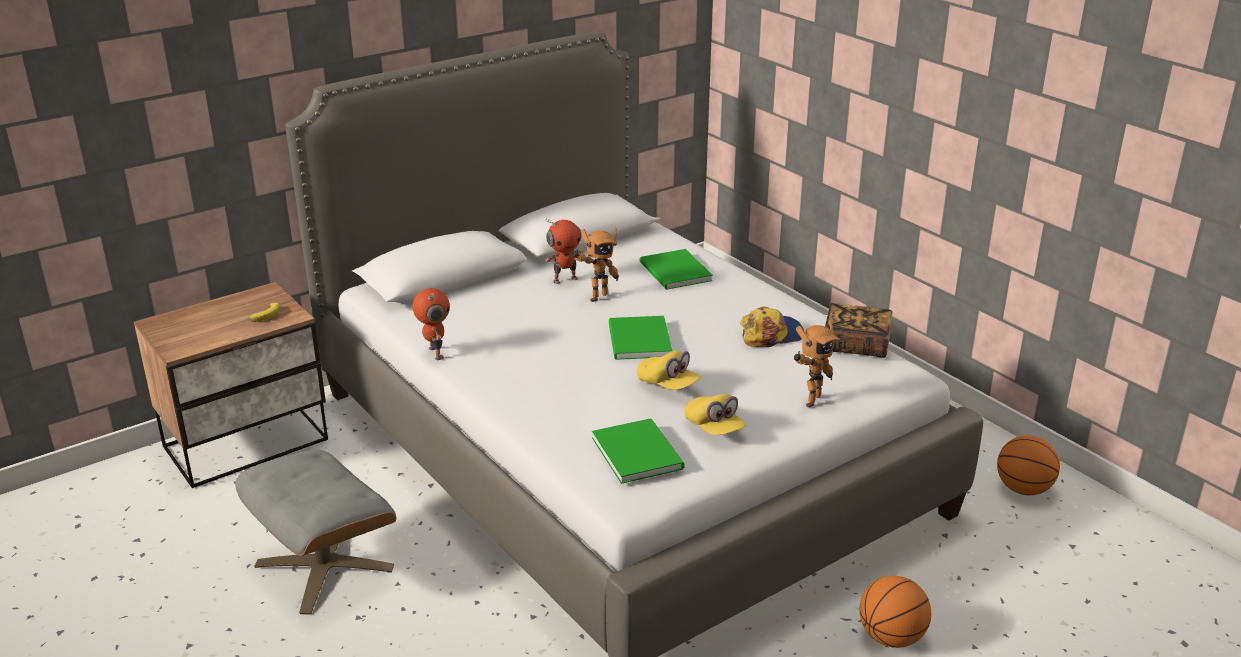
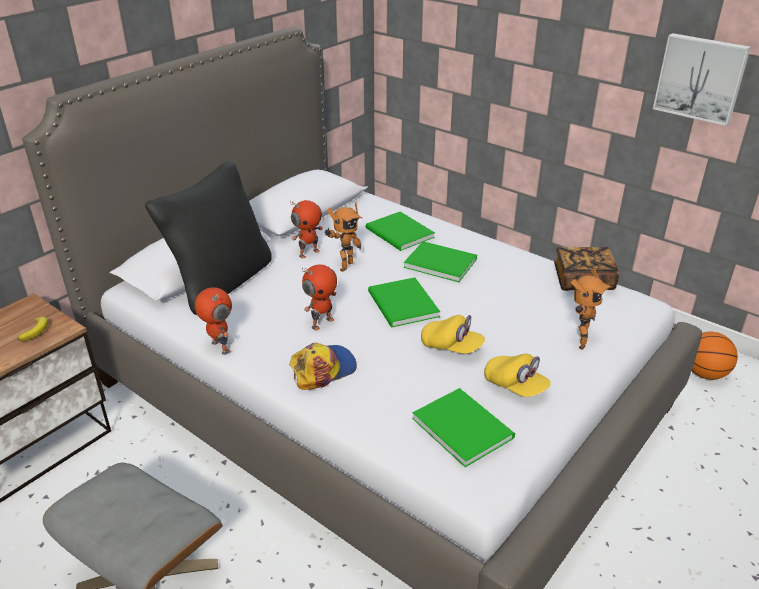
camera: 15 degrees left, 5 degrees up
(461, 296) = (221, 282): none -> black pillow
(545, 345) = (321, 322): none -> toy robot
(702, 306) = (439, 262): none -> green book
(771, 334) = (510, 281): cap -> cap (323, 369)
(891, 637) = (682, 539): basketball -> none
(1031, 127) = (700, 78): none -> picture

